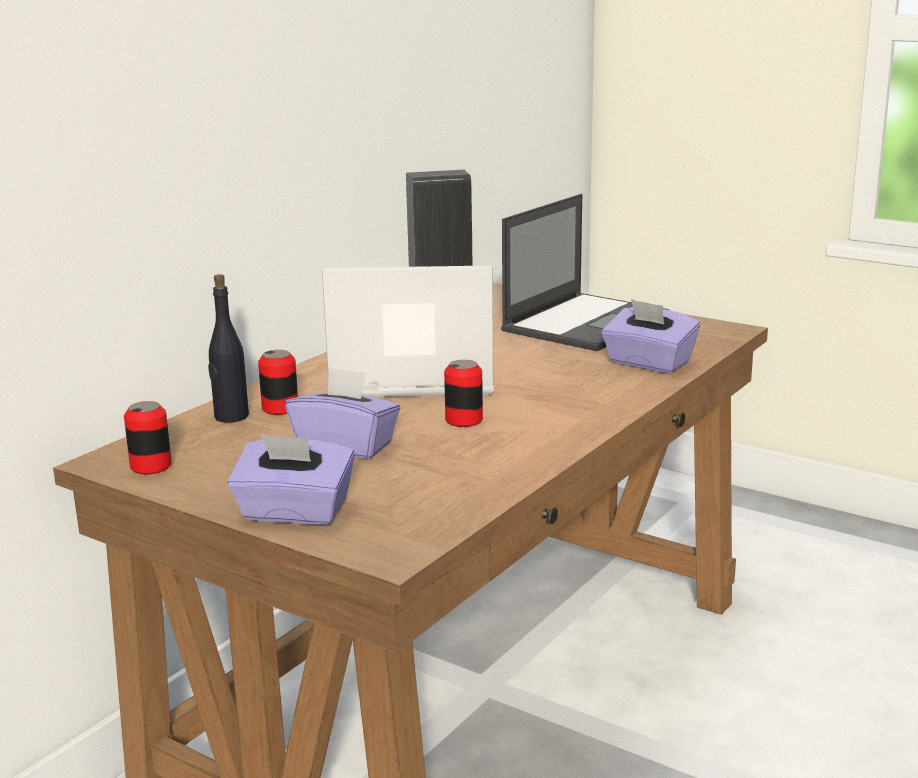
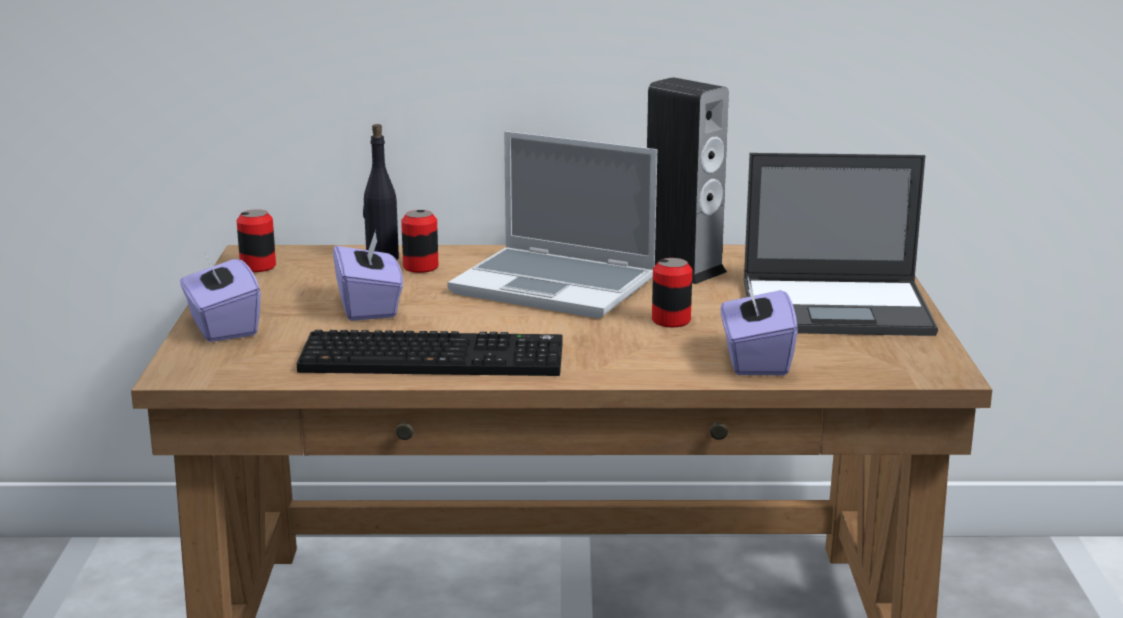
camera: 55 degrees right, 0 degrees up
(411, 378) = (557, 286): laptop -> laptop turned 150 degrees clockwise
(464, 420) = (482, 328): can -> can (671, 320)
(504, 448) = (435, 357): none -> keyboard

